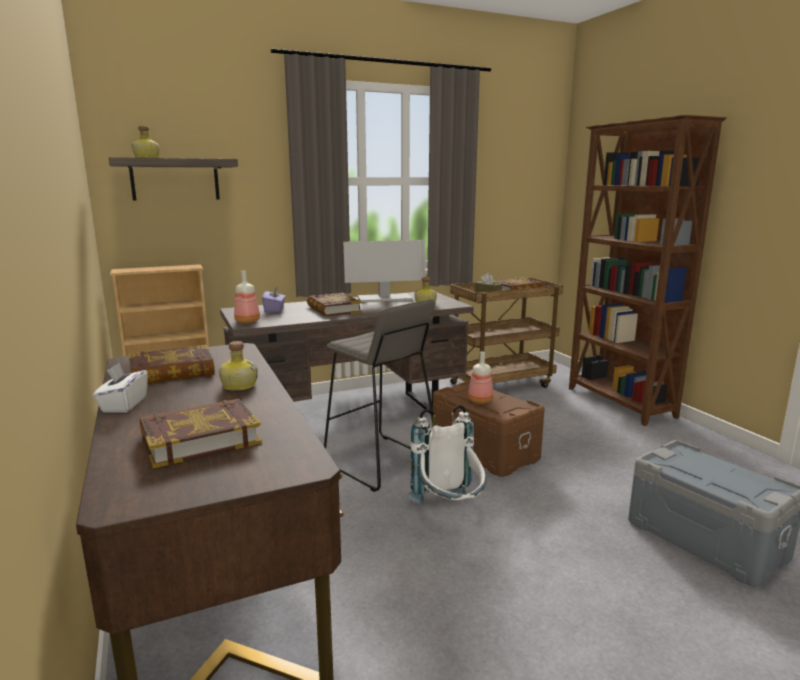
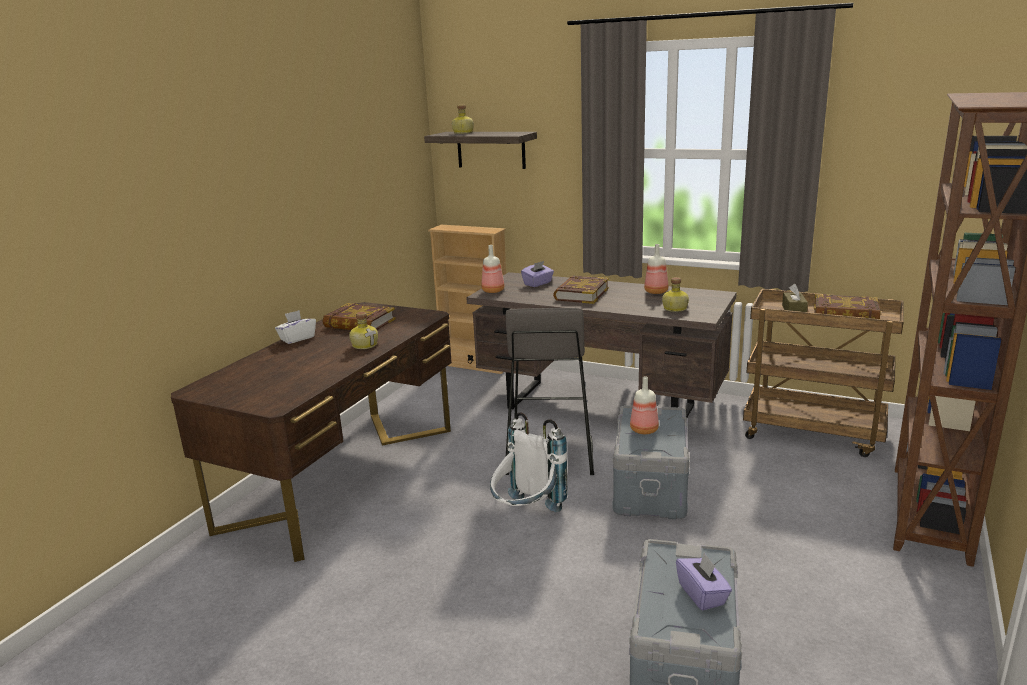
camera: 50 degrees right, 5 degrees up
(200, 439) = (278, 372): book -> none
(384, 298) = (657, 292): monitor -> bottle
(485, 450) = (651, 487): brown storage box -> grey storage box
(724, 471) = (702, 594): none -> purple tissue box

